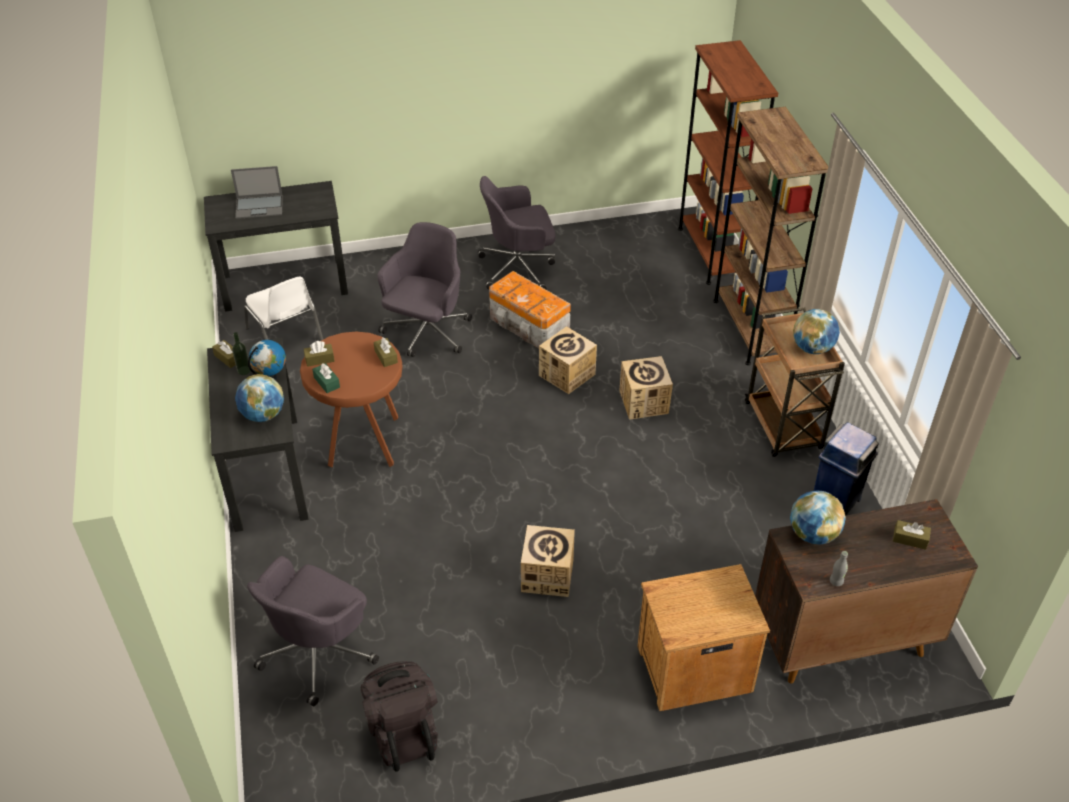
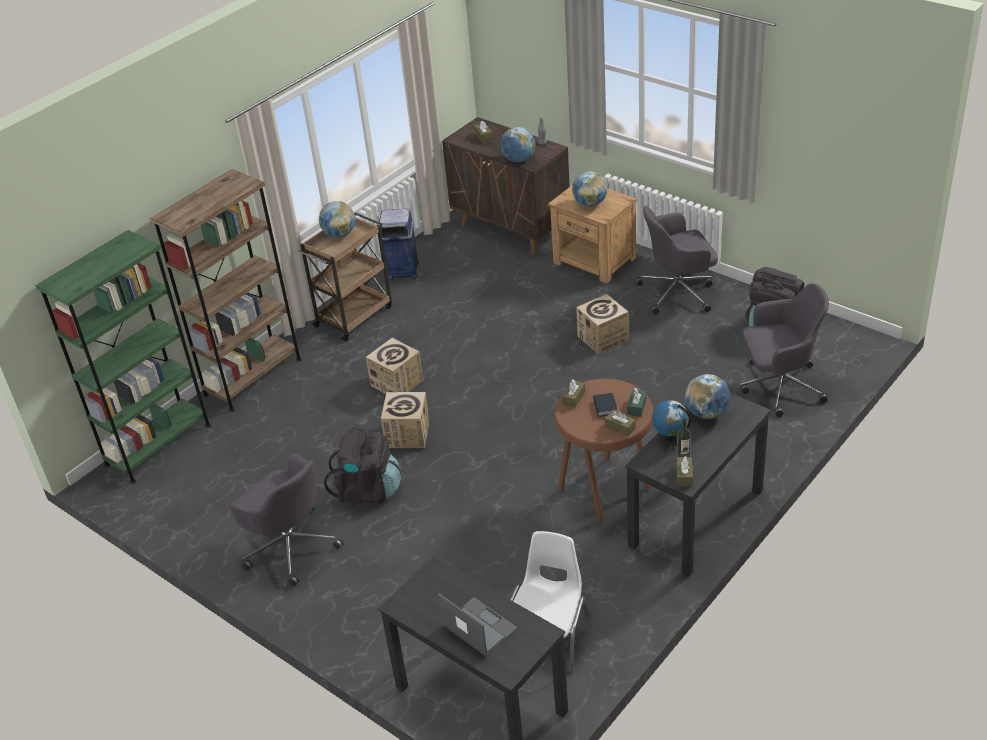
camera: 125 degrees left, 5 degrees down
(351, 366) = (605, 407): none -> book
(426, 333) = (443, 543): grey office chair -> grey office chair (678, 292)
(529, 325) = (368, 490): storage box -> black backpack
(699, 599) = (590, 203): none -> globe
(711, 252) = (158, 445): brown bookcase -> green bookcase

